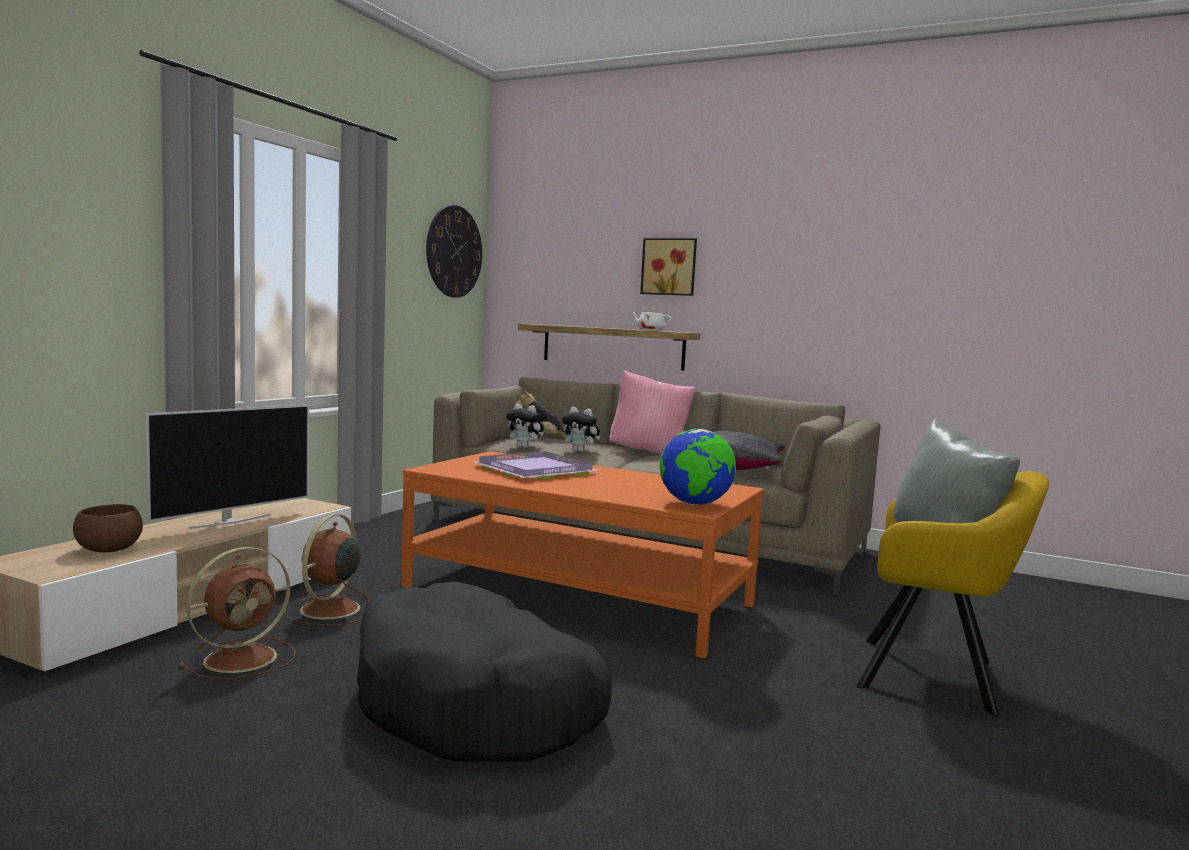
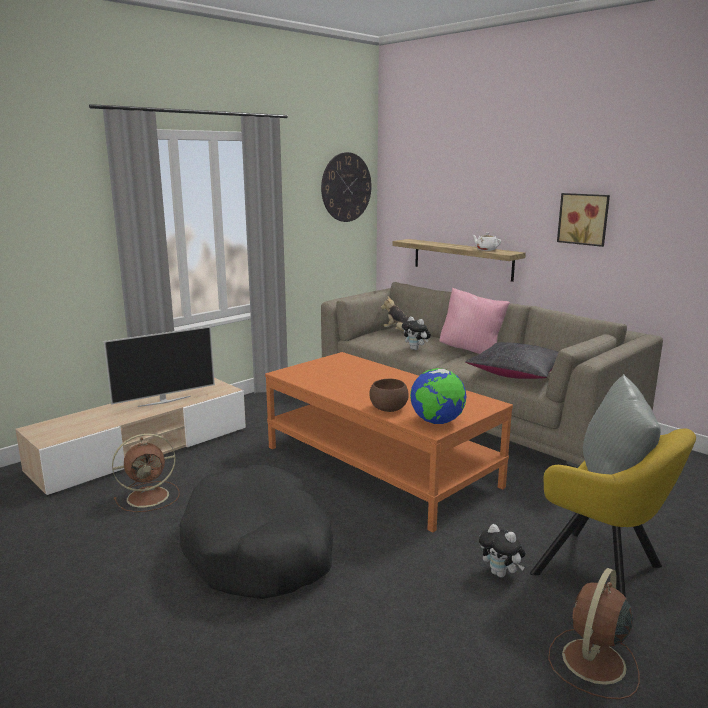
camera: 20 degrees right, 10 degrees up
(109, 549) = (87, 422): brown bowl -> brown bowl (389, 408)
(328, 610) = (215, 463): brown fan -> brown fan (592, 663)
(524, 447) = (378, 343): plush toy -> plush toy (500, 574)
(532, 470) = (352, 376): purple tray -> none
(669, 267) = (503, 197): picture -> picture (584, 219)

